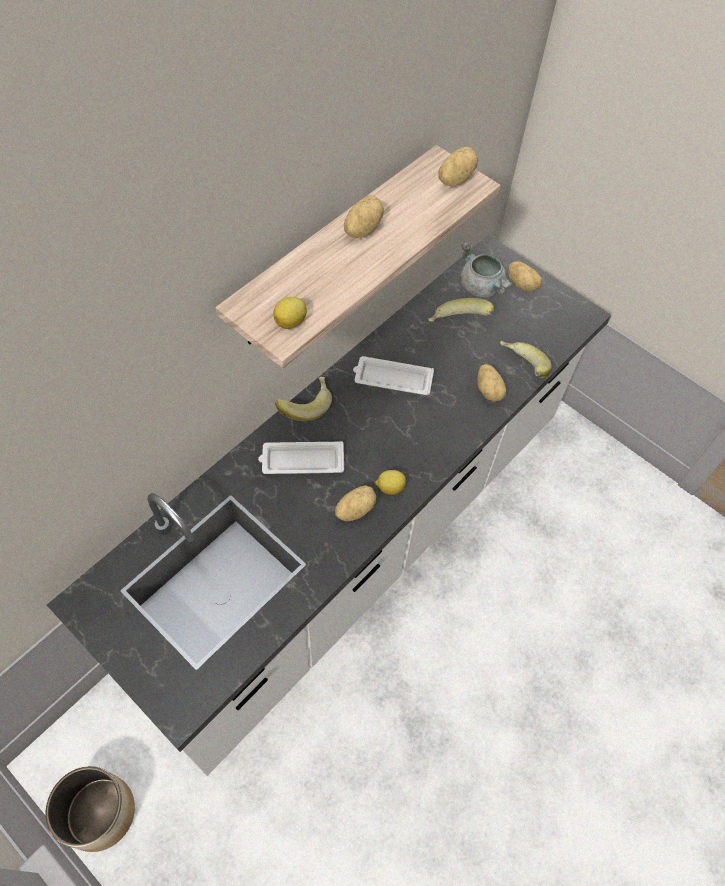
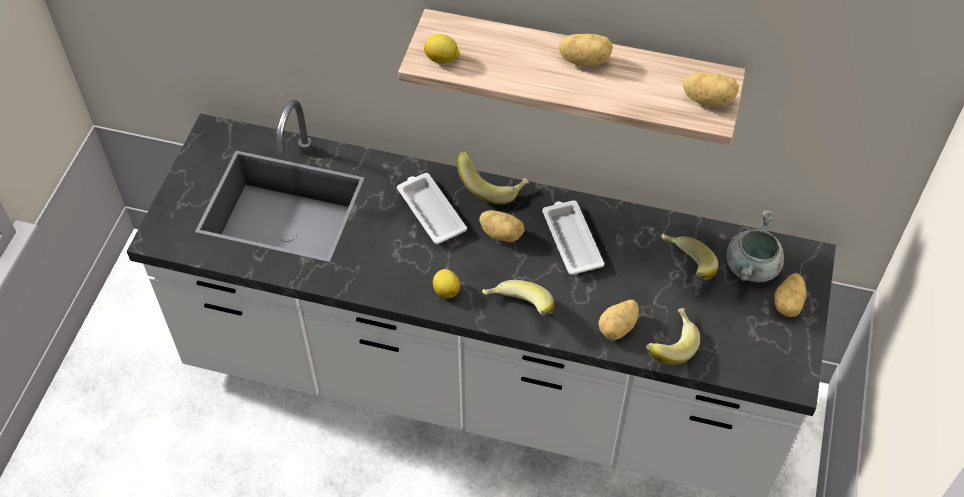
camera: 65 degrees right, 5 degrees down
(99, 812) = (126, 311): planter -> none
(354, 509) = (406, 273): potato -> potato (502, 233)
(437, 447) = (517, 310): none -> banana

